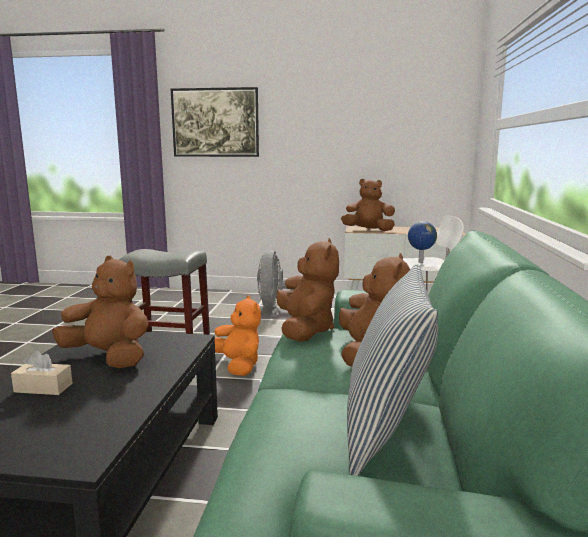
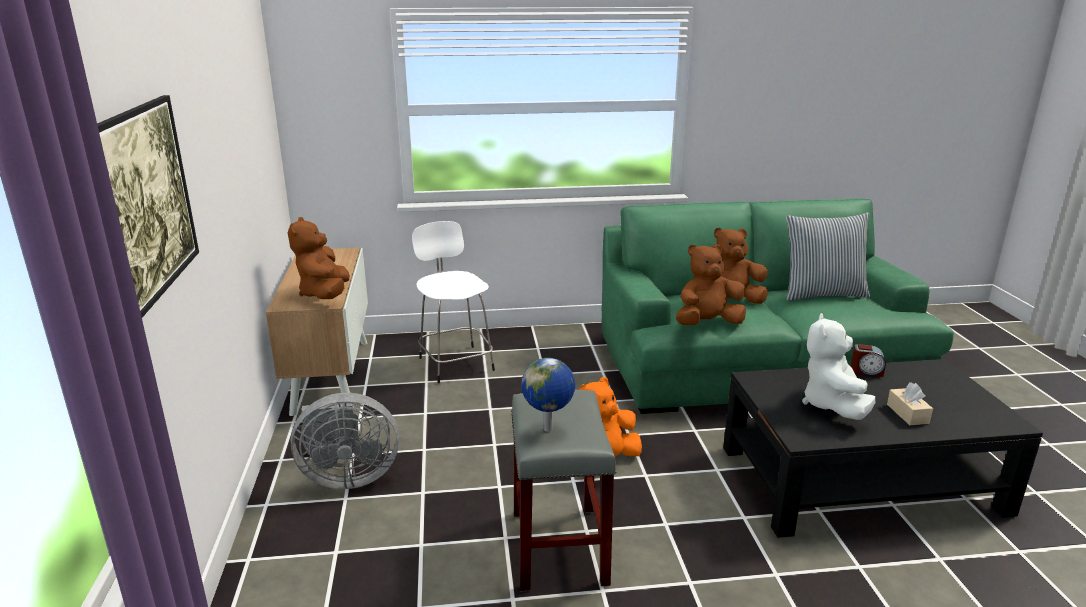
camera: 105 degrees left, 10 degrees up
(109, 358) = (832, 405): brown plush toy -> white plush toy
(140, 397) = (866, 371): none -> alarm clock
(420, 262) = (450, 284): globe -> globe (549, 429)

